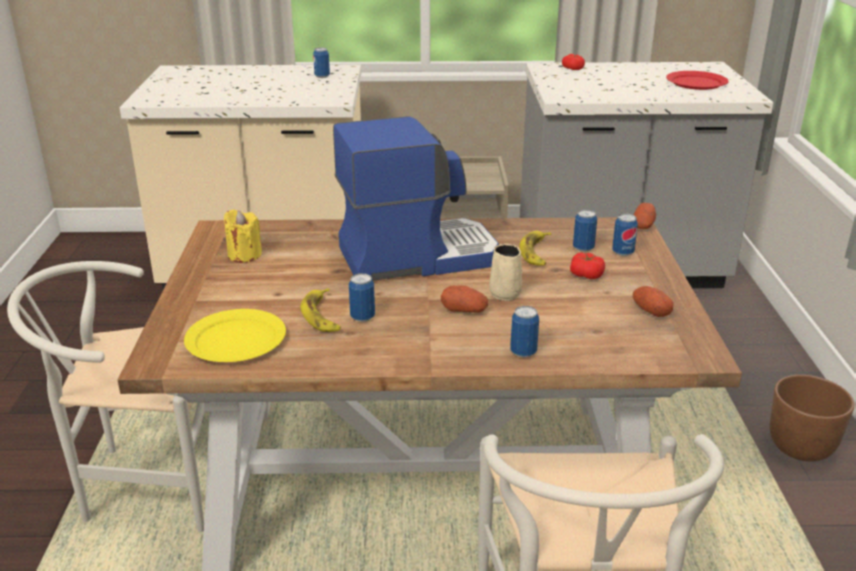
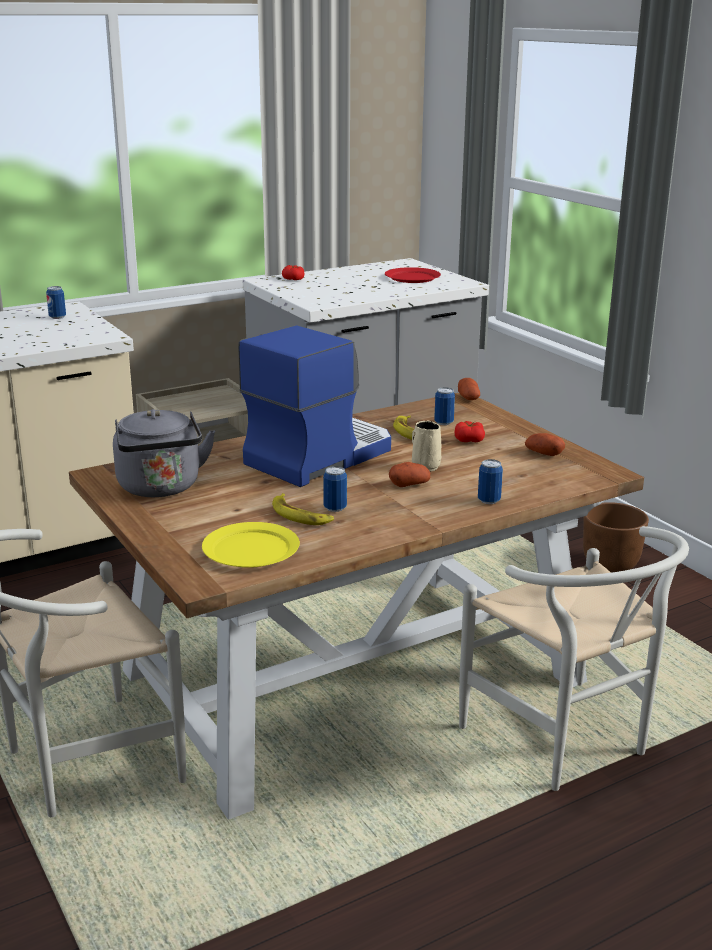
camera: 30 degrees left, 5 degrees down
(244, 255) = (161, 488): yellow candle -> grey kettle
(622, 252) = (476, 419): can -> none

